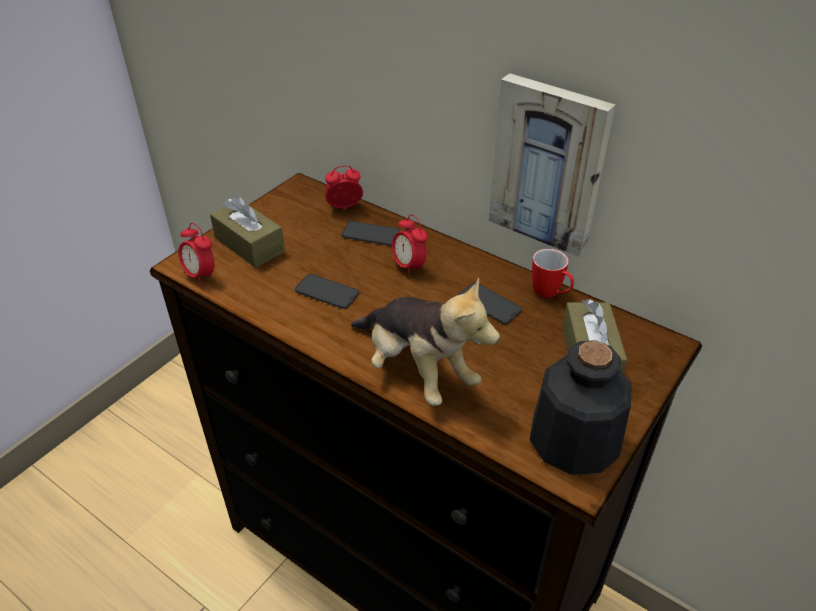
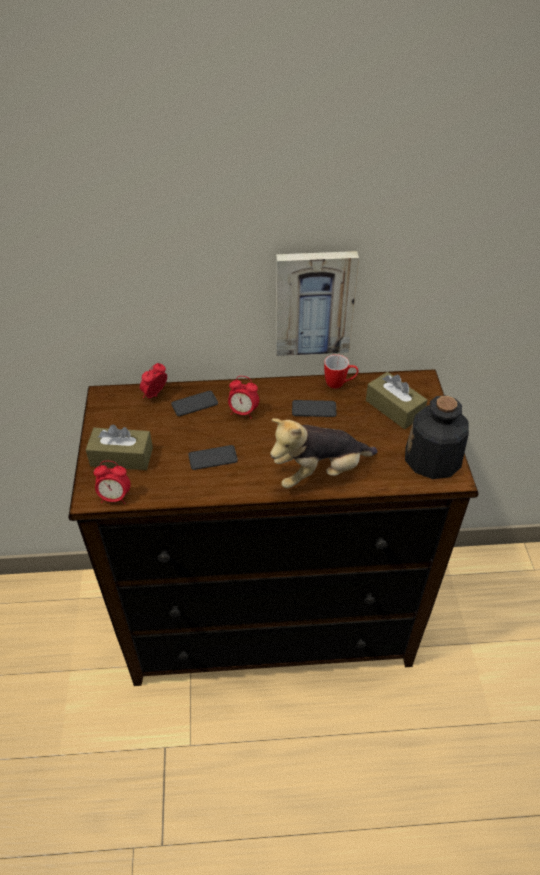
camera: 40 degrees left, 5 degrees up
(417, 371) = (320, 472): plush toy -> plush toy turned 150 degrees clockwise

